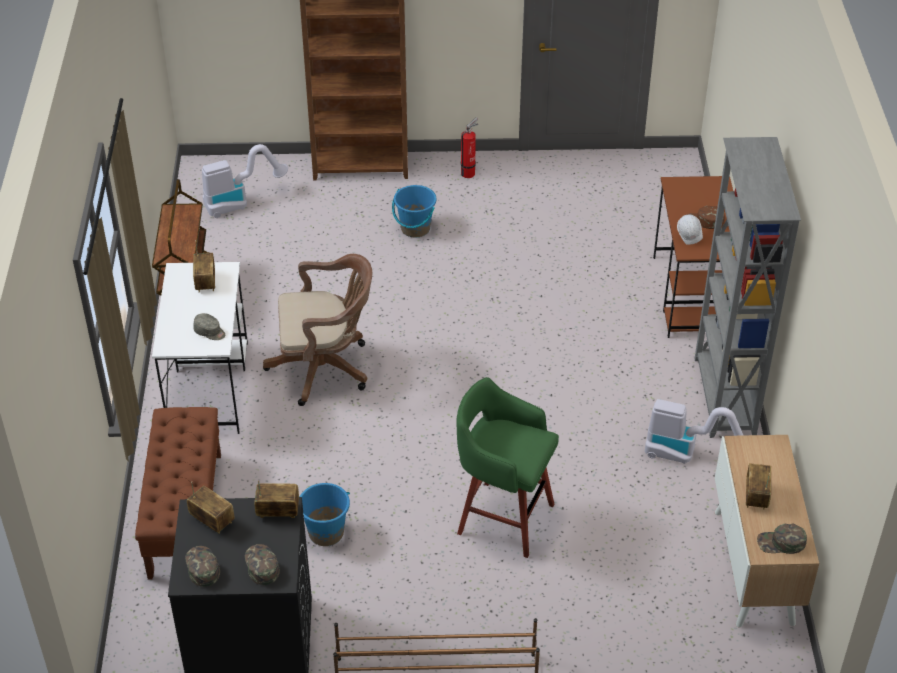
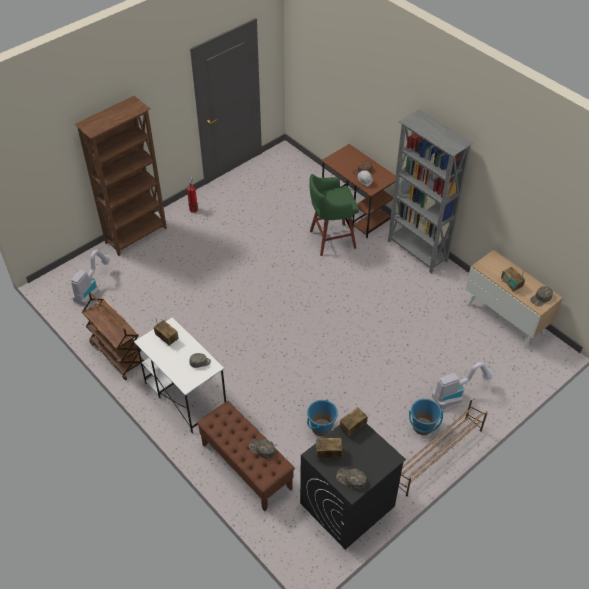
camera: 40 degrees left, 5 degrees up
(261, 565) = (376, 458): green cap -> green cap (262, 449)
(325, 368) = (232, 348): brown office chair -> none
(415, 228) = (198, 252): blue bucket -> blue bucket (423, 426)
(502, 517) = (388, 366): green stool -> green stool (330, 240)
(687, 454) = (430, 286): vacuum cleaner -> vacuum cleaner (456, 395)

